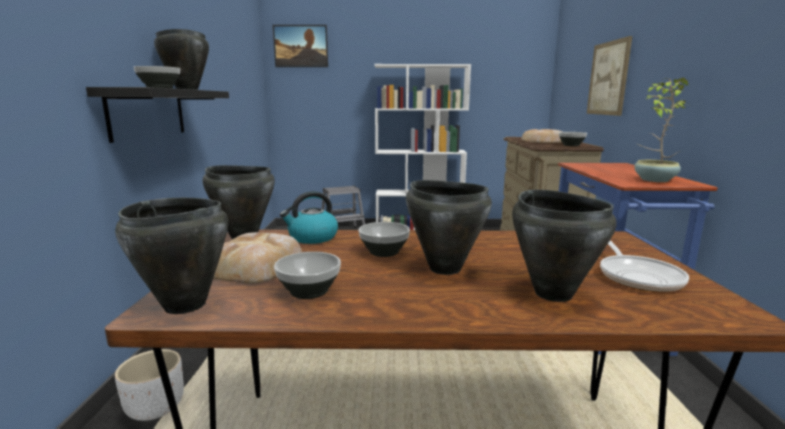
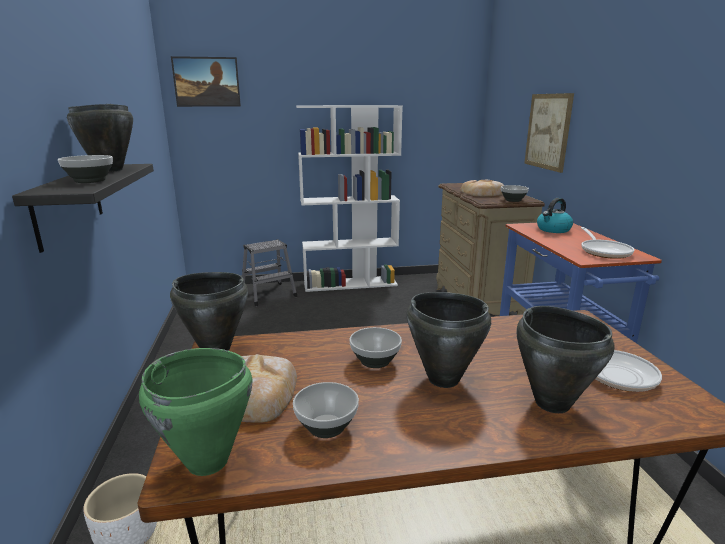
camera: 10 degrees left, 5 degrees up
(185, 305) = (208, 462): black cooking pot -> green cooking pot
(312, 238) = (291, 345): kettle -> kettle (553, 230)
(653, 180) = (604, 251): potted plant -> frying pan

